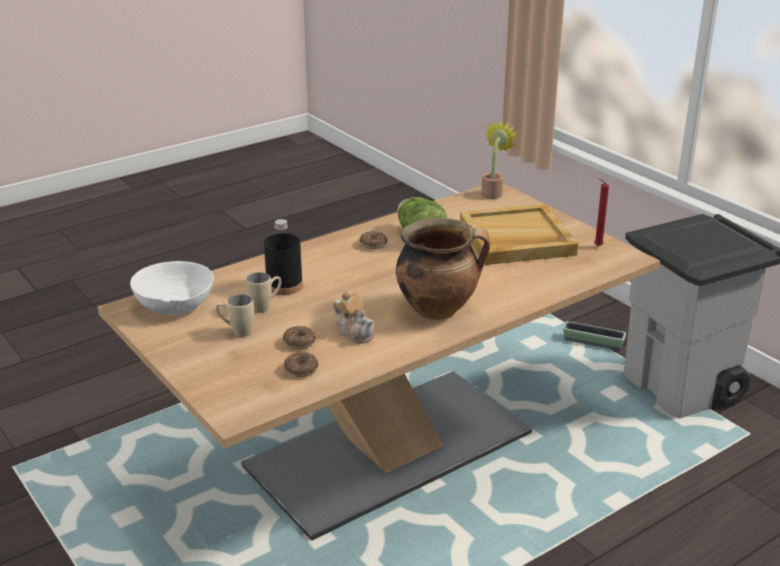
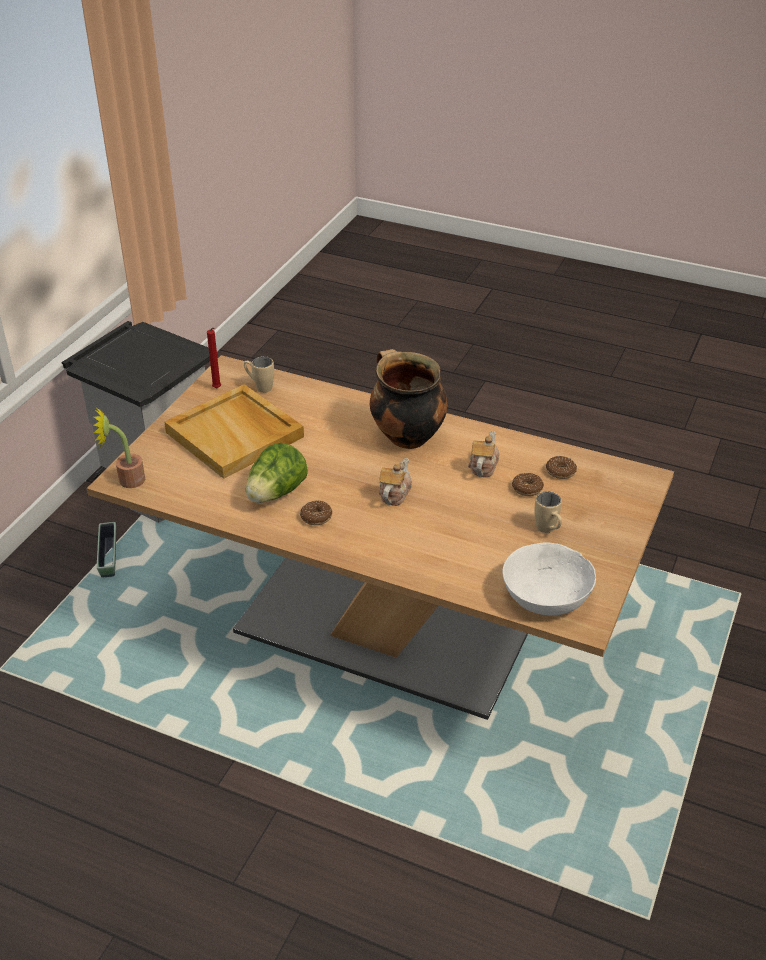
camera: 120 degrees left, 10 degrees up
(265, 307) = (494, 533): beige mug -> beige mug (259, 387)
(284, 285) = (448, 539): black bottle -> none
(365, 281) = (394, 493): none -> teapot

